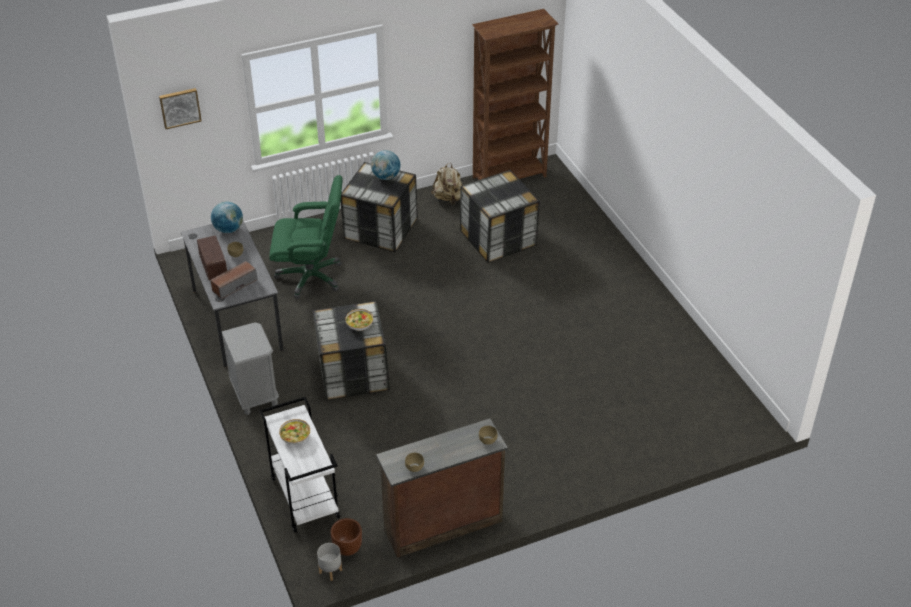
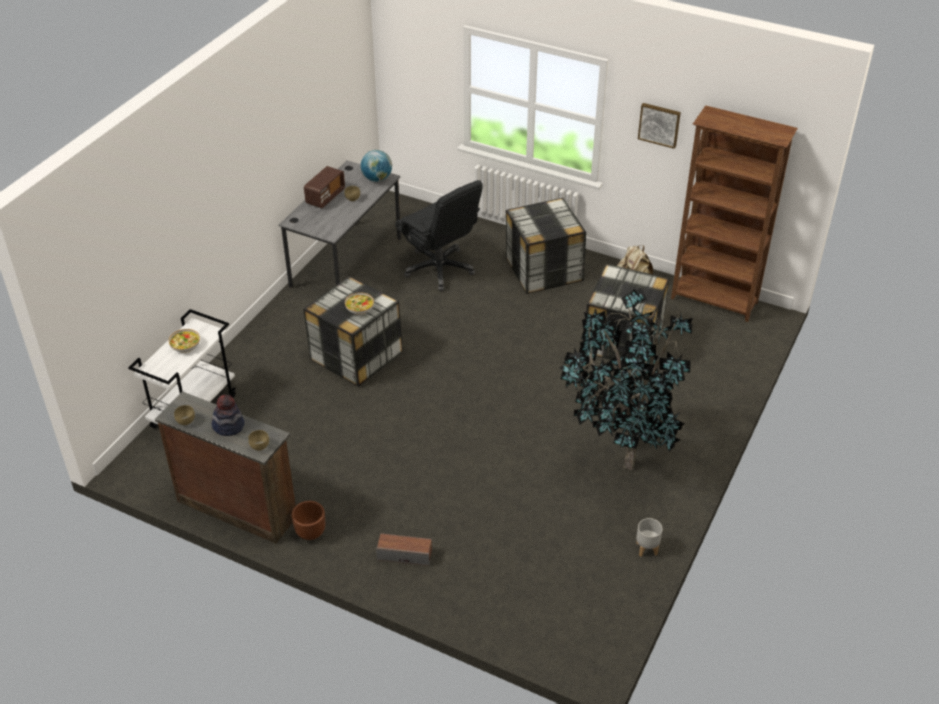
camera: 50 degrees right, 0 degrees up
(180, 107) = (403, 51): picture -> picture (659, 124)
(234, 285) = (316, 218): speaker -> speaker (404, 554)
(254, 395) = (276, 320): grey nightstand -> none
(311, 277) = (439, 269): green office chair -> black office chair
(331, 571) = (130, 471): grey planter -> grey planter (647, 548)
(347, 549) = (161, 467): brown planter -> brown planter (310, 533)
(386, 177) = (560, 218): globe -> none
(446, 446) = (228, 426): none -> hat
(606, 311) = (616, 464): none -> potted plant

